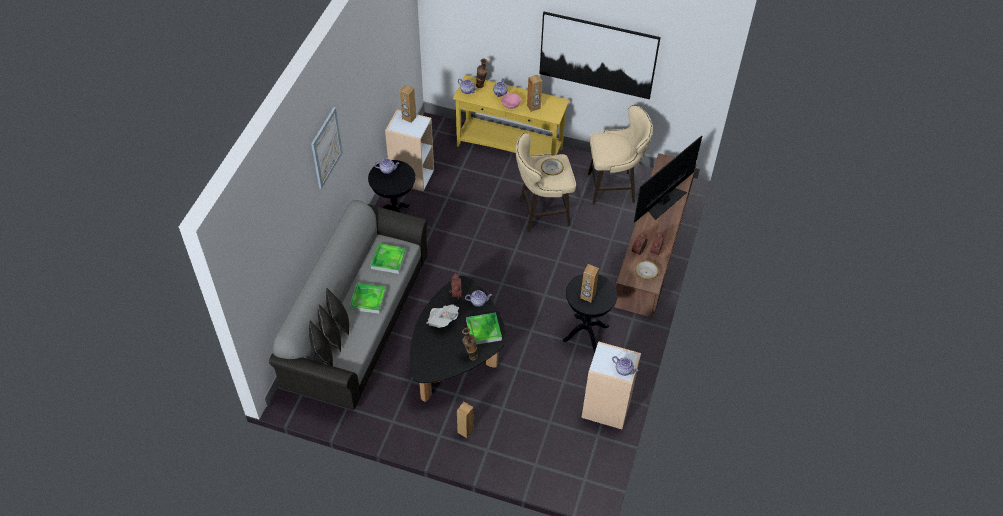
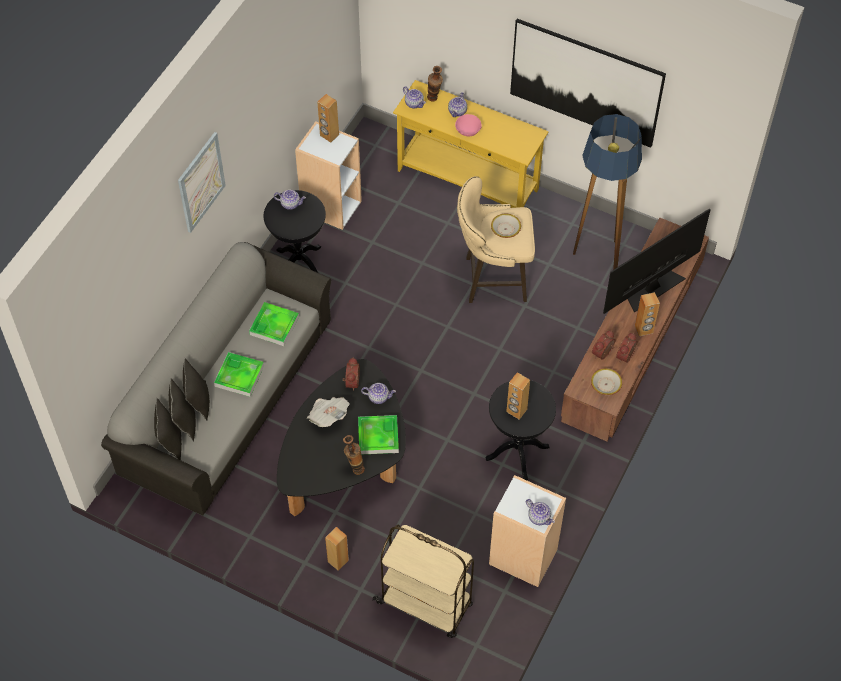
camera: 10 degrees right, 5 degrees up
(533, 107) = (498, 137): brown speaker -> brown speaker (644, 329)
(539, 454) = (425, 605): none -> beige cart
(614, 188) = (596, 255): beige stool -> floor lamp

